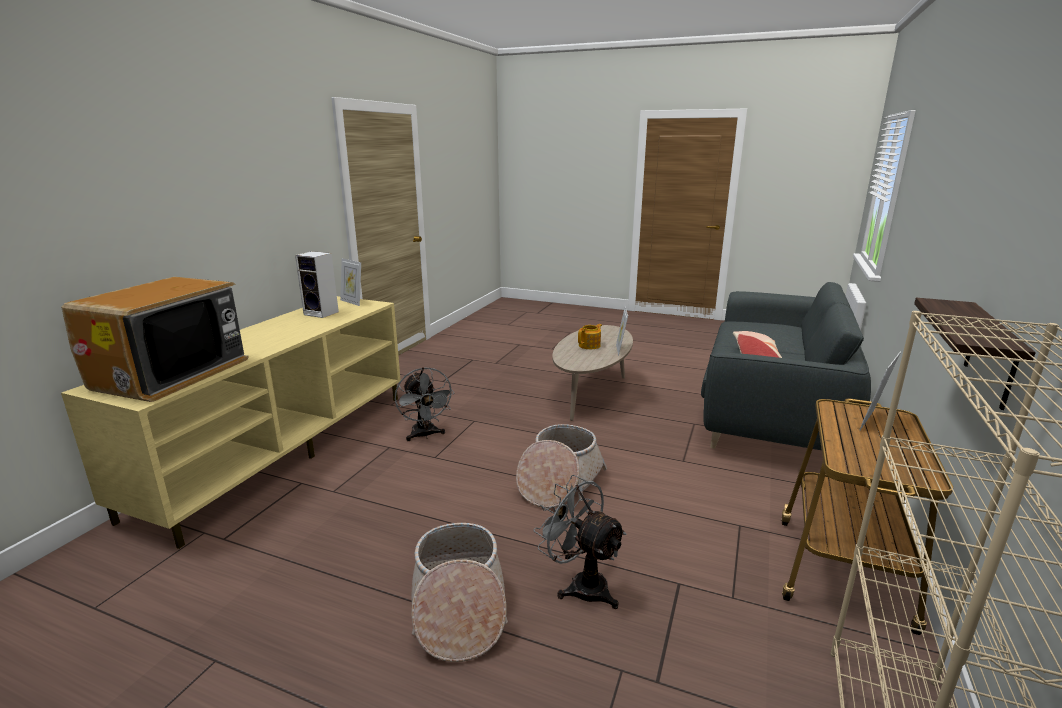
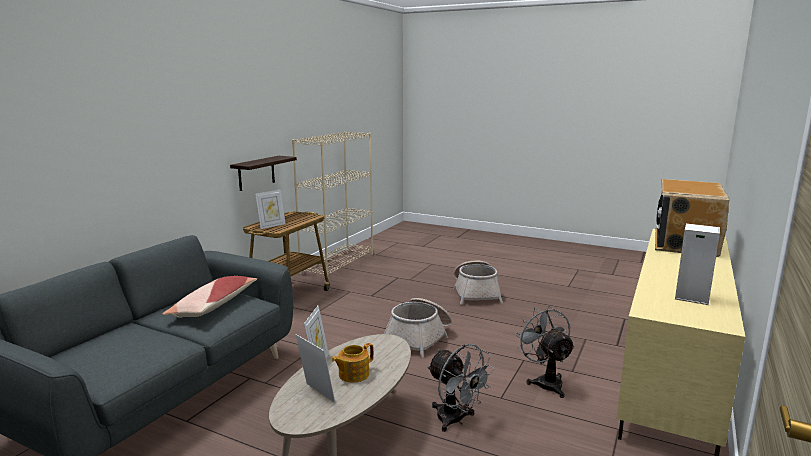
camera: 175 degrees left, 5 degrees down
(352, 302) = (689, 318): picture frame -> picture frame (316, 394)
(581, 584) = (418, 297): grey fan -> grey fan (456, 420)

